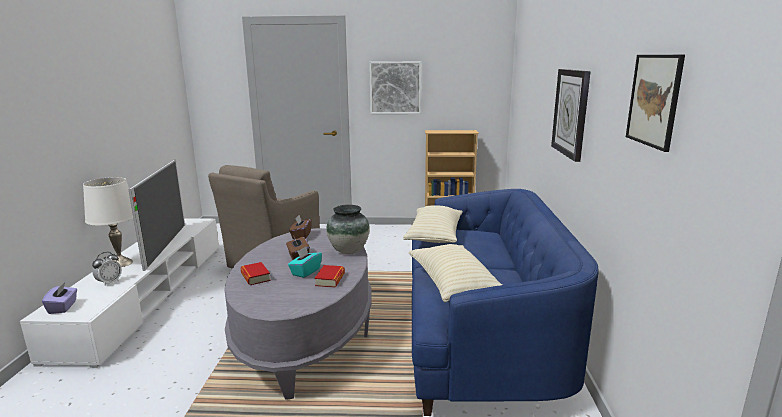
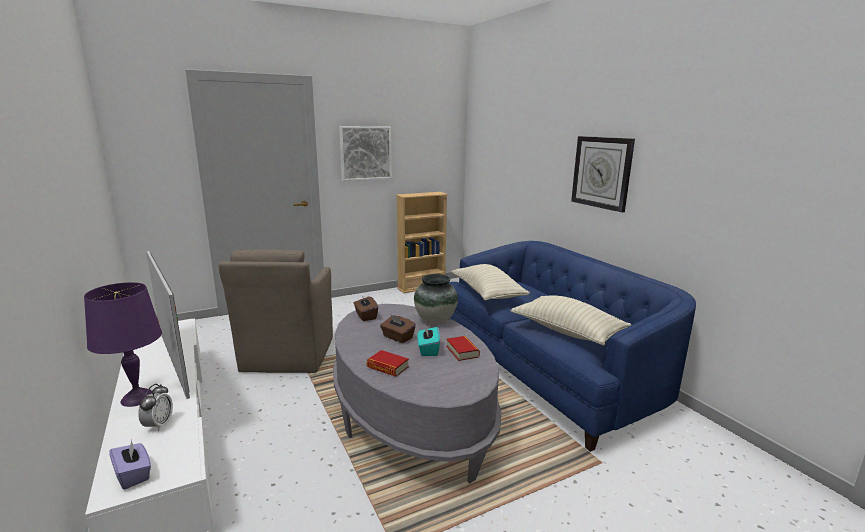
camera: 30 degrees left, 0 degrees up
(120, 263) = (137, 397): white table lamp -> purple table lamp
(654, 100) = (747, 161): picture -> none

